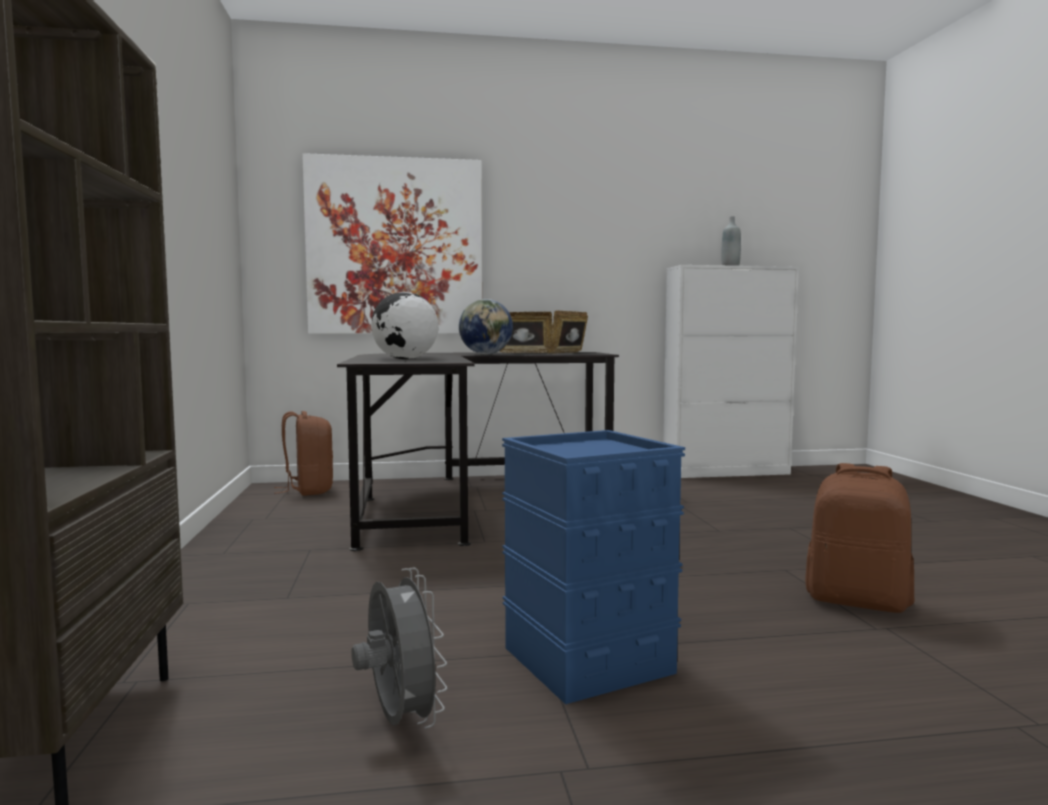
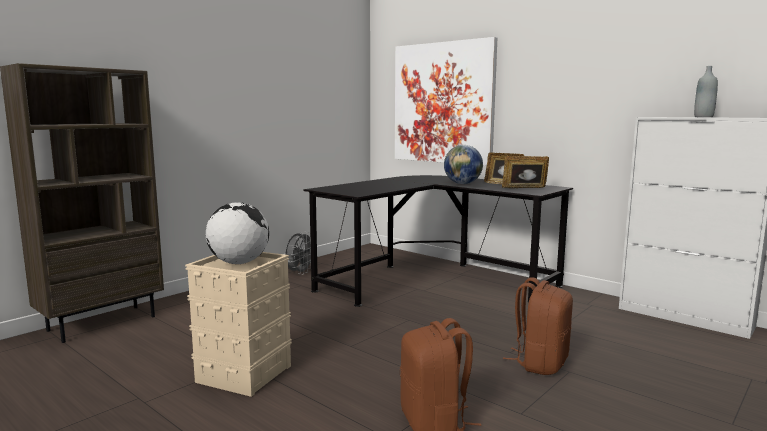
camera: 50 degrees right, 5 degrees up
(308, 490) = (379, 254): brown backpack -> brown backpack (540, 363)
(399, 721) = (153, 359): grey fan -> grey fan (300, 273)
(405, 359) = (364, 187): globe -> globe (239, 263)
(585, 660) = (244, 373): blue storage box -> beige storage box

